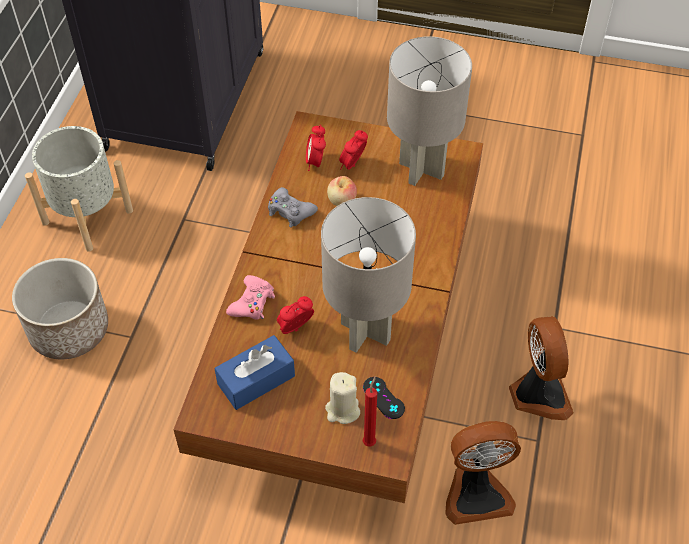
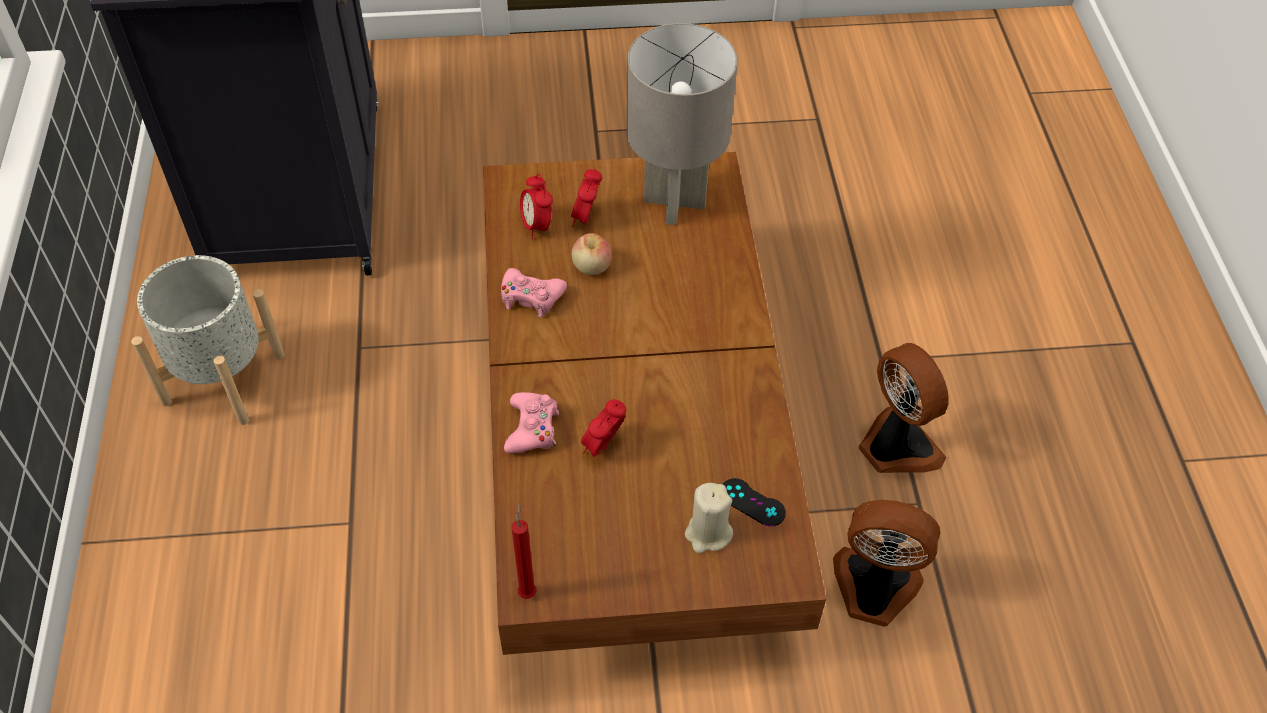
camera: 20 degrees left, 0 degrees up
(68, 329) = (258, 537): planter -> none
(256, 380) = (580, 527): blue tissue box -> none
(290, 211) = (531, 297): grey game controller -> pink game controller
(366, 331) = (694, 424): grey table lamp -> none
(370, 441) = (759, 562): red candle -> red candle (527, 591)
(476, 493) = (873, 590): fan -> fan turned 135 degrees counterclockwise

